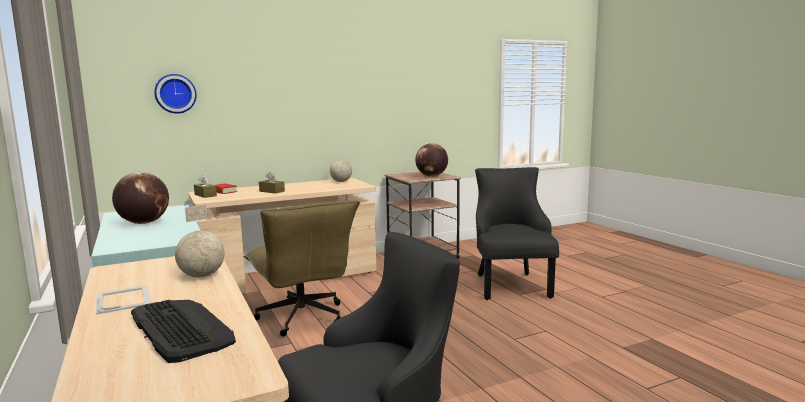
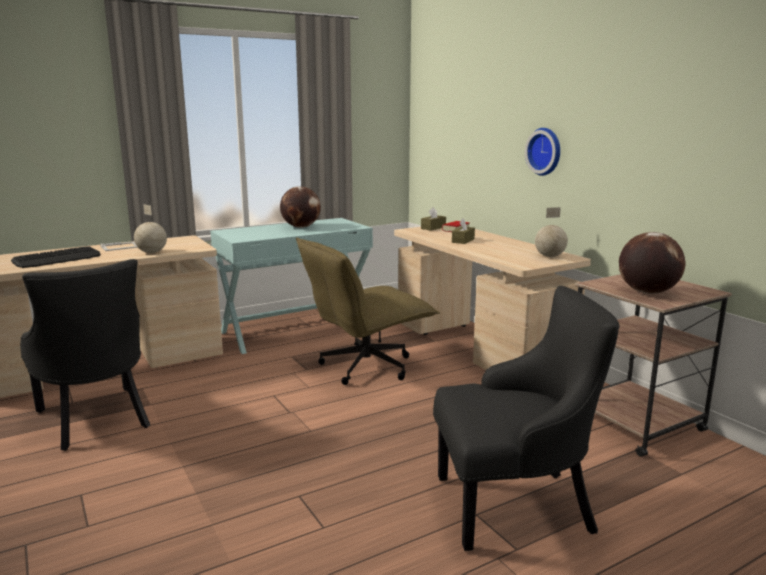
camera: 85 degrees right, 5 degrees up
(175, 93) = (459, 121): wall clock -> wall clock (545, 151)

